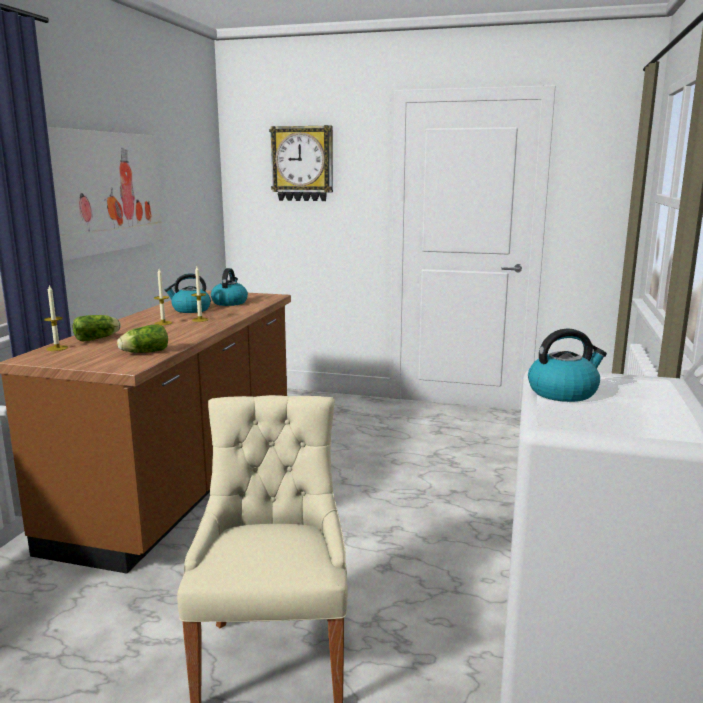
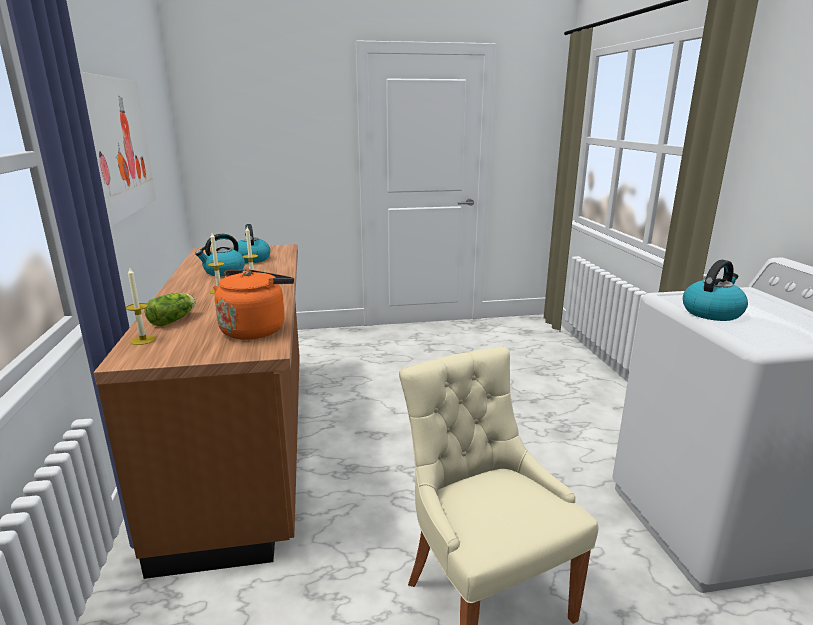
camera: 25 degrees left, 5 degrees up
(143, 352) = (255, 329): lettuce -> orange kettle
(302, 164) = (266, 112): wall clock -> none

